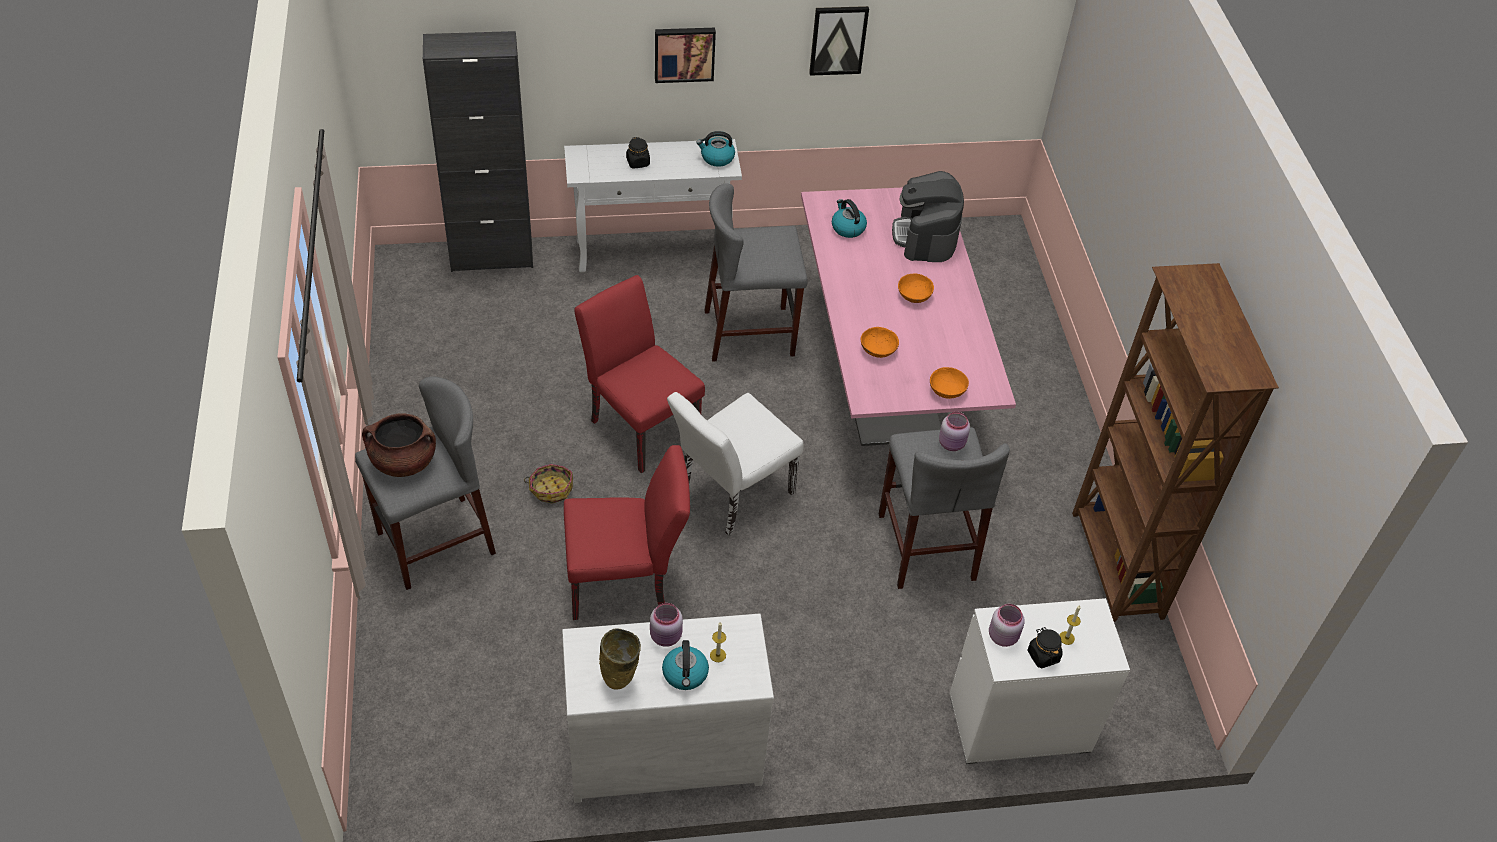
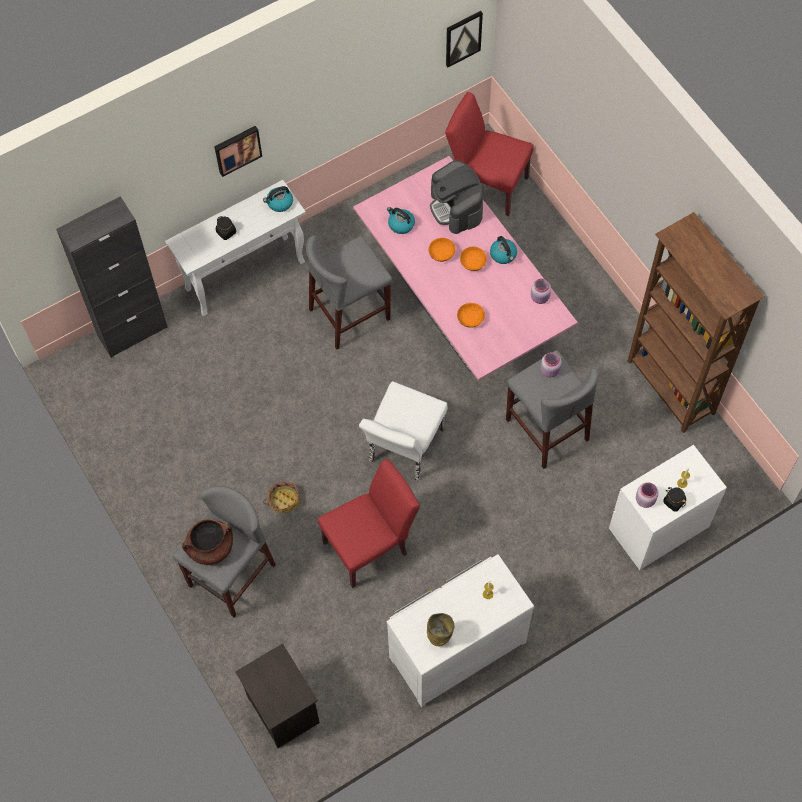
camera: 20 degrees left, 15 degrees up
(393, 722) = (281, 709): none -> black nightstand
(639, 424) = (314, 423): red chair -> red chair (486, 184)
(666, 637) = (451, 596): pink jar -> pink jar (540, 297)
(685, 674) = (475, 616): kettle -> kettle (503, 255)
(838, 40) = (341, 91): picture -> picture (463, 38)
(947, 390) = (530, 331): orange bowl -> orange bowl (442, 254)

